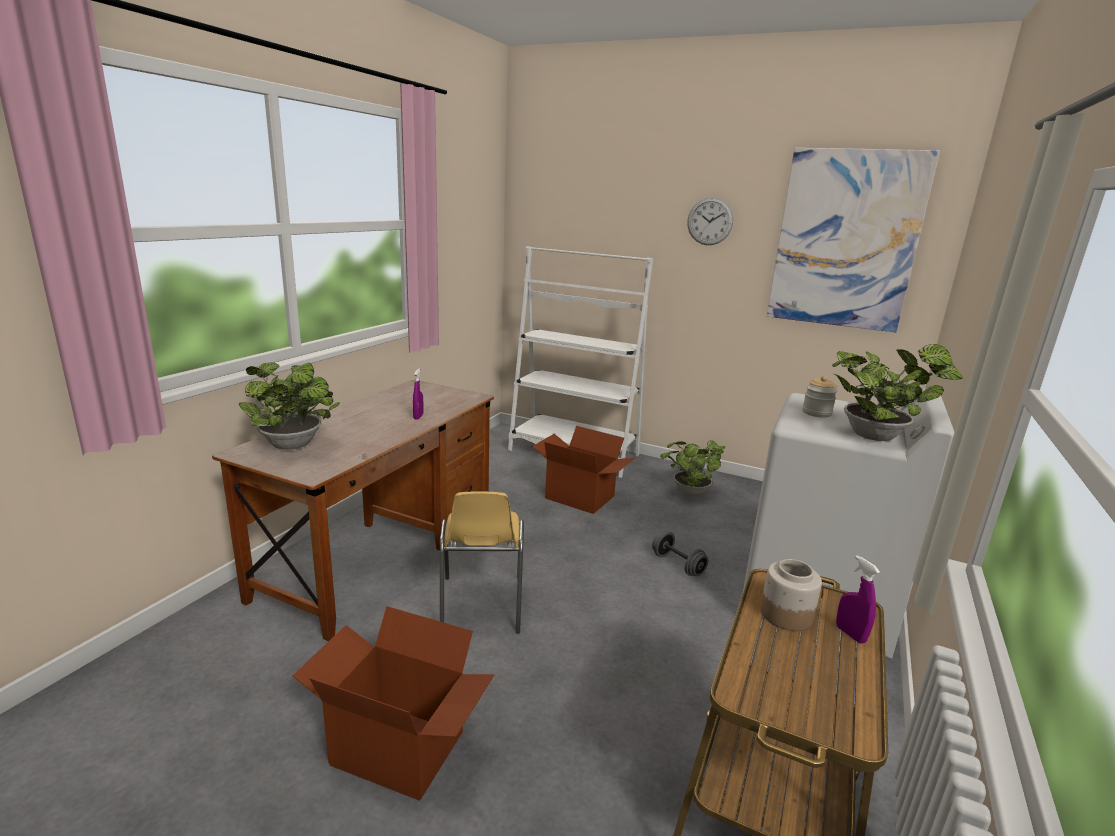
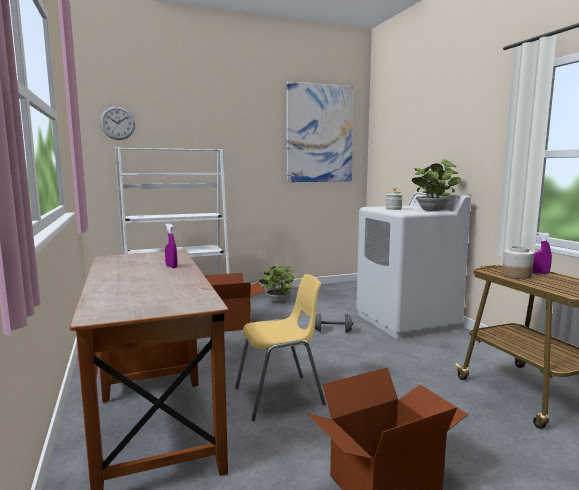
camera: 45 degrees left, 10 degrees down
(294, 446) = (132, 300): potted plant -> none
(481, 605) = (280, 396): yellow chair -> yellow chair turned 60 degrees counterclockwise
(710, 221) = (244, 126): wall clock -> wall clock (117, 123)

